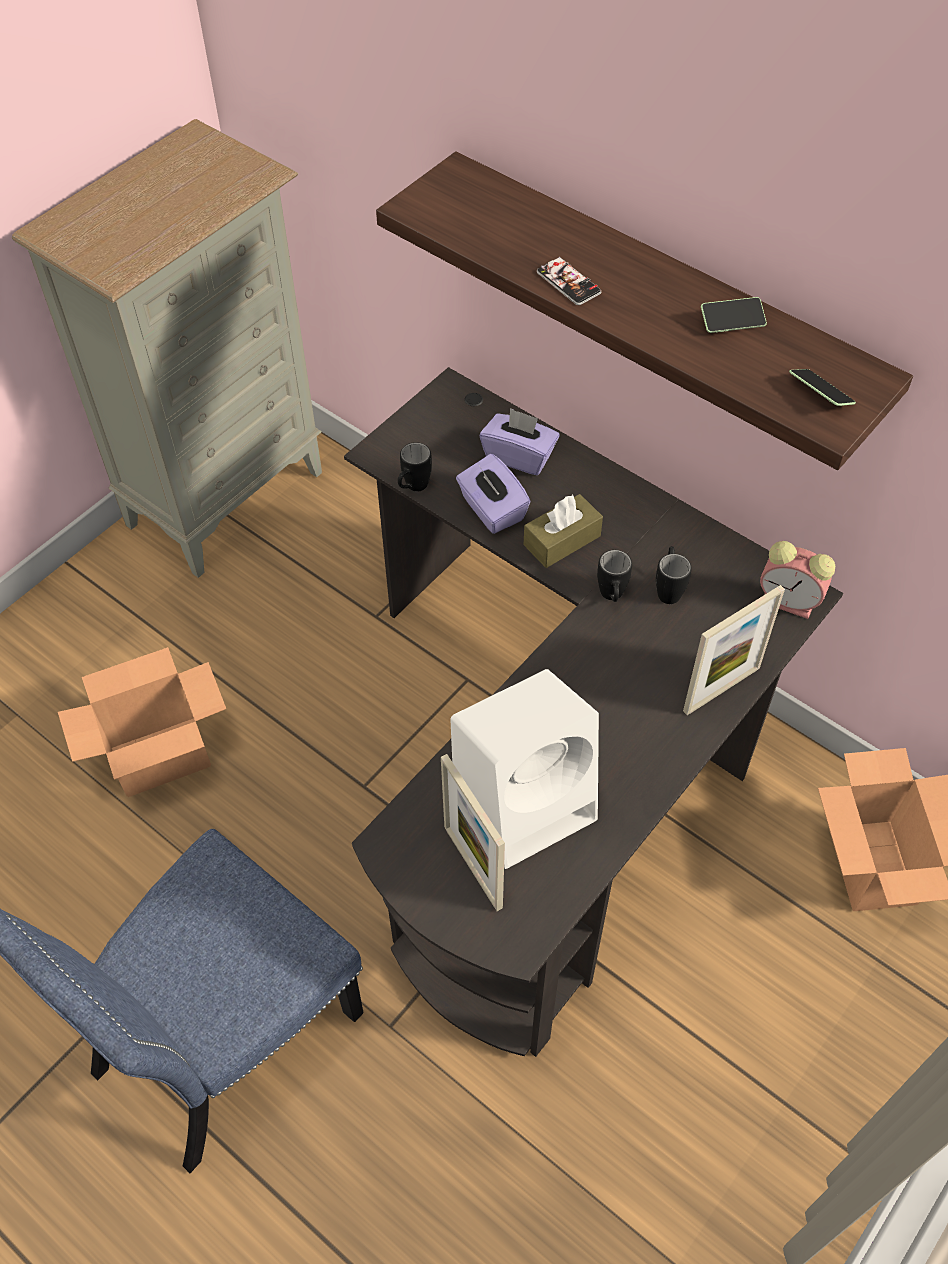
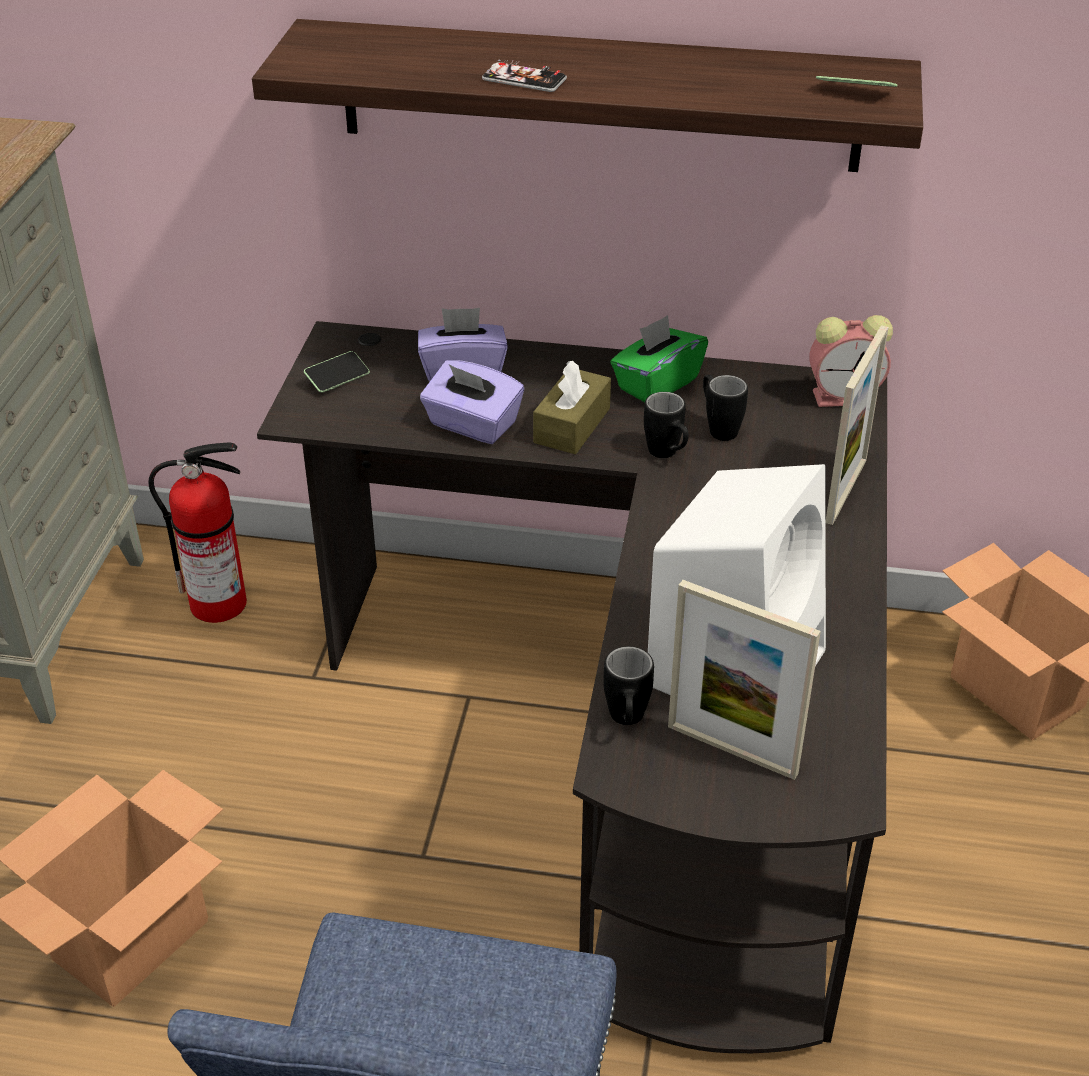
camera: 30 degrees left, 15 degrees down
(351, 530) = (220, 603): none -> fire extinguisher
(413, 488) = (365, 436): black mug -> black mug (626, 722)
(652, 527) = (657, 383): none -> green tissue box
(732, 322) = (717, 67): phone -> phone (337, 379)

